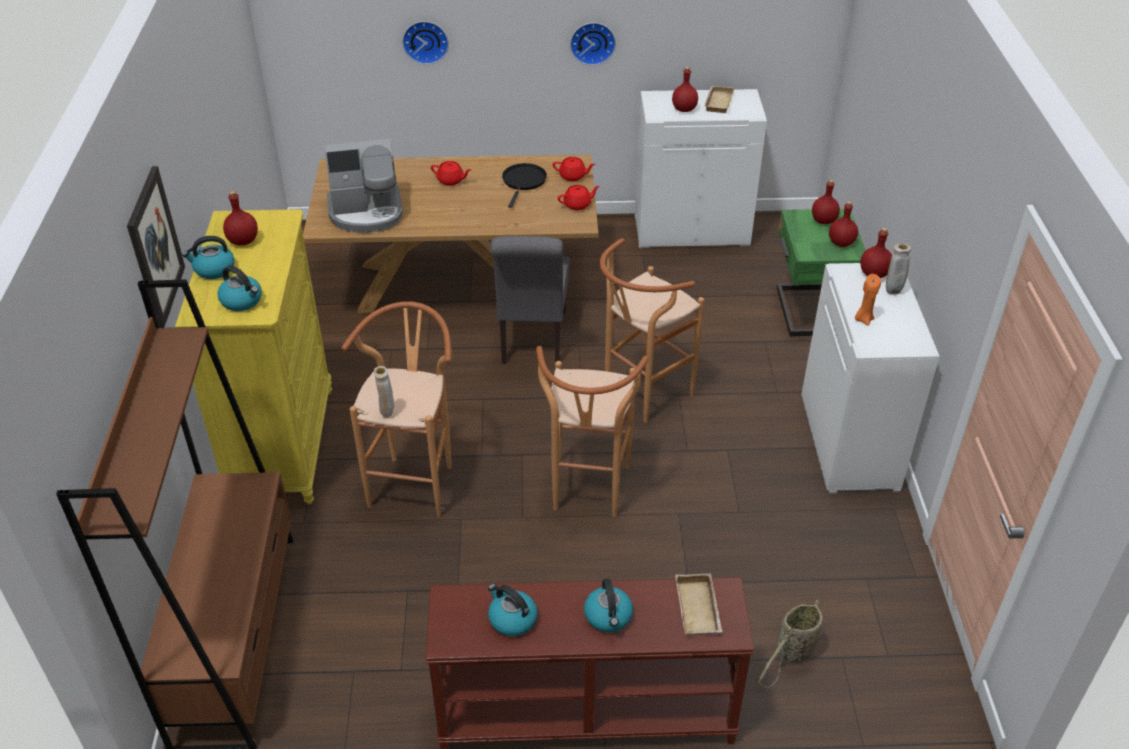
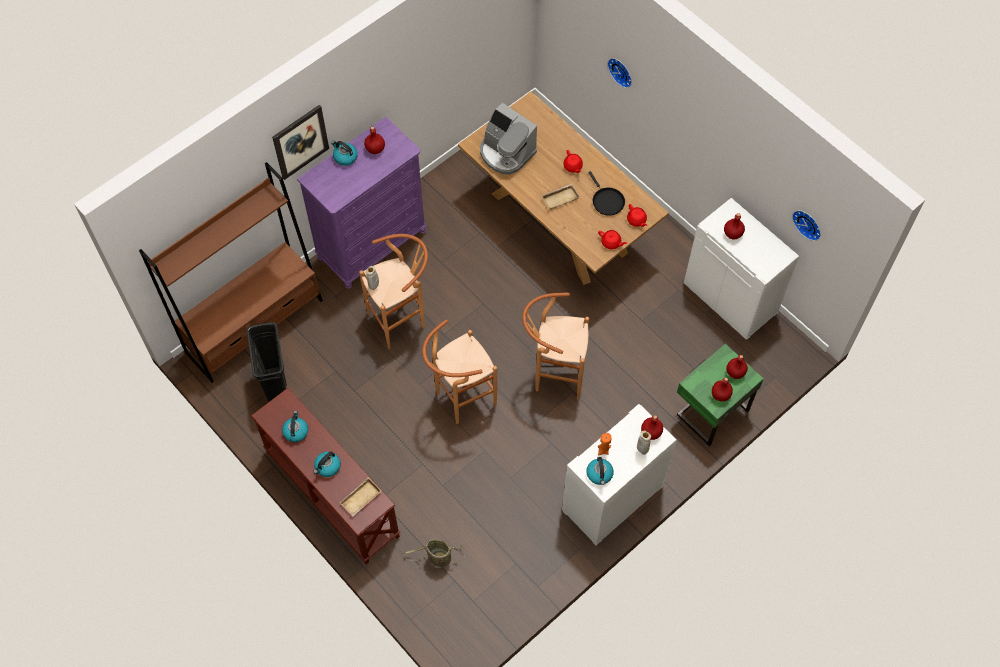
camera: 50 degrees right, 20 degrees up
(242, 301) = (335, 188): kettle -> kettle (599, 474)
(283, 445) = (372, 245): yellow dresser -> purple dresser
(352, 670) = (276, 385): none -> black trash can
(523, 182) = (606, 201): black frying pan -> black frying pan turned 90 degrees clockwise
(532, 341) = (549, 291): grey chair -> none
(592, 42) = (711, 149): wall clock -> wall clock (808, 223)
(717, 102) = (760, 245): beige tray -> beige tray (560, 197)

